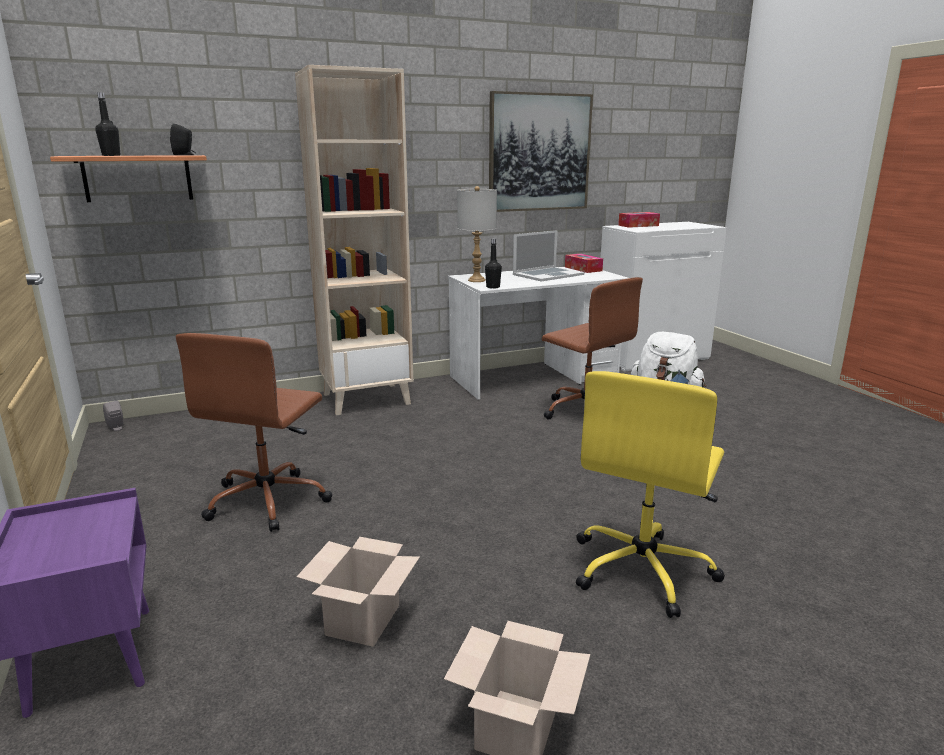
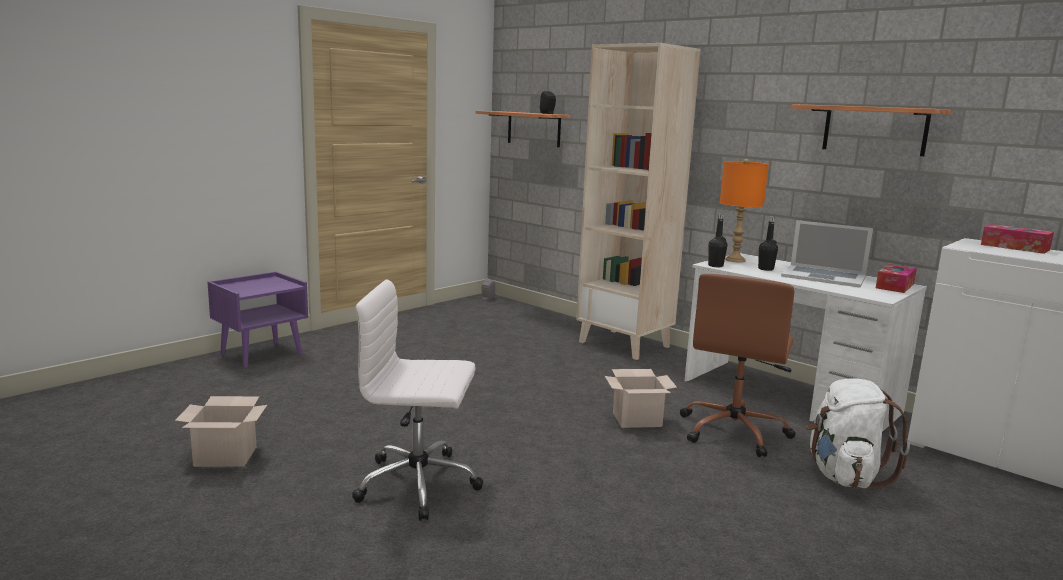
camera: 65 degrees right, 5 degrees down
(111, 155) = (506, 111): black bottle -> black bottle (765, 269)
(269, 500) = (430, 352): brown office chair -> none
(362, 618) = (313, 401): cardboard box -> cardboard box (638, 419)
(476, 280) = (735, 260): grey table lamp -> orange table lamp
(539, 153) = (874, 130): picture -> shelf
(642, 569) = (420, 484): yellow office chair -> white office chair

